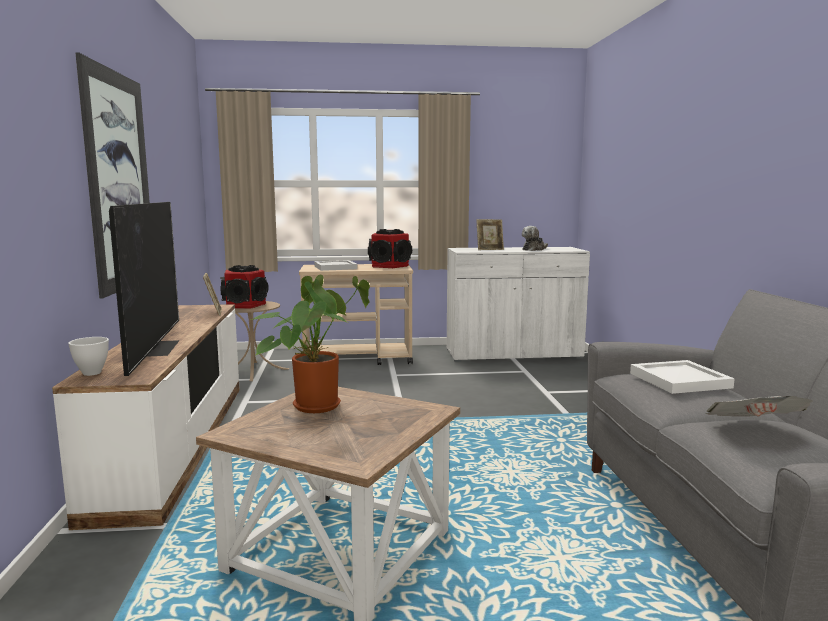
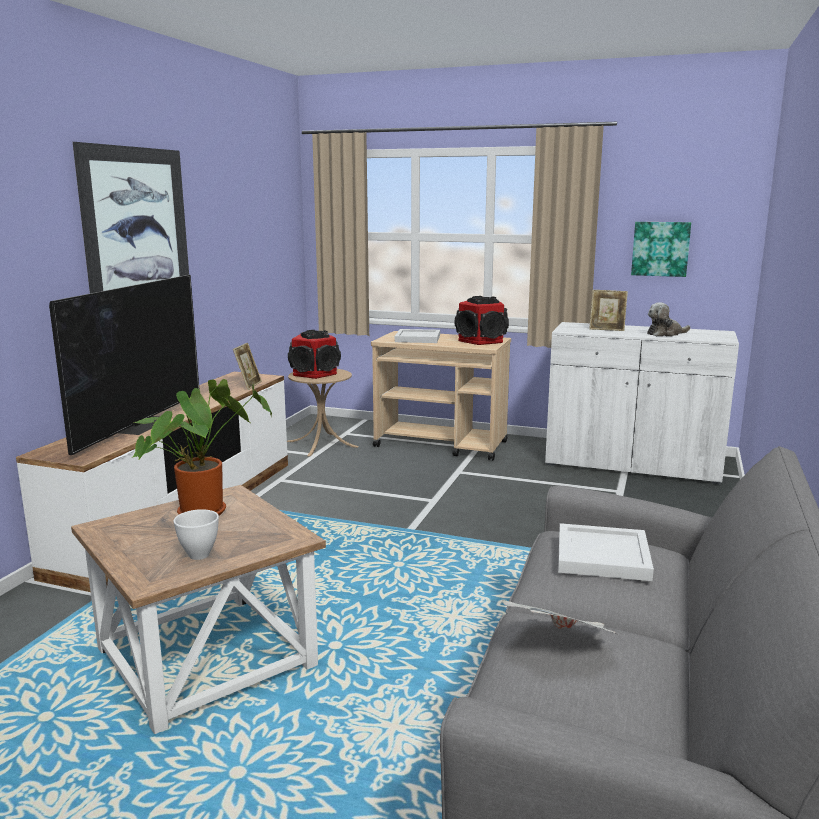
camera: 25 degrees right, 5 degrees up
(93, 373) = (60, 446): white bowl -> white bowl (200, 555)
(512, 189) = (660, 249): none -> picture

